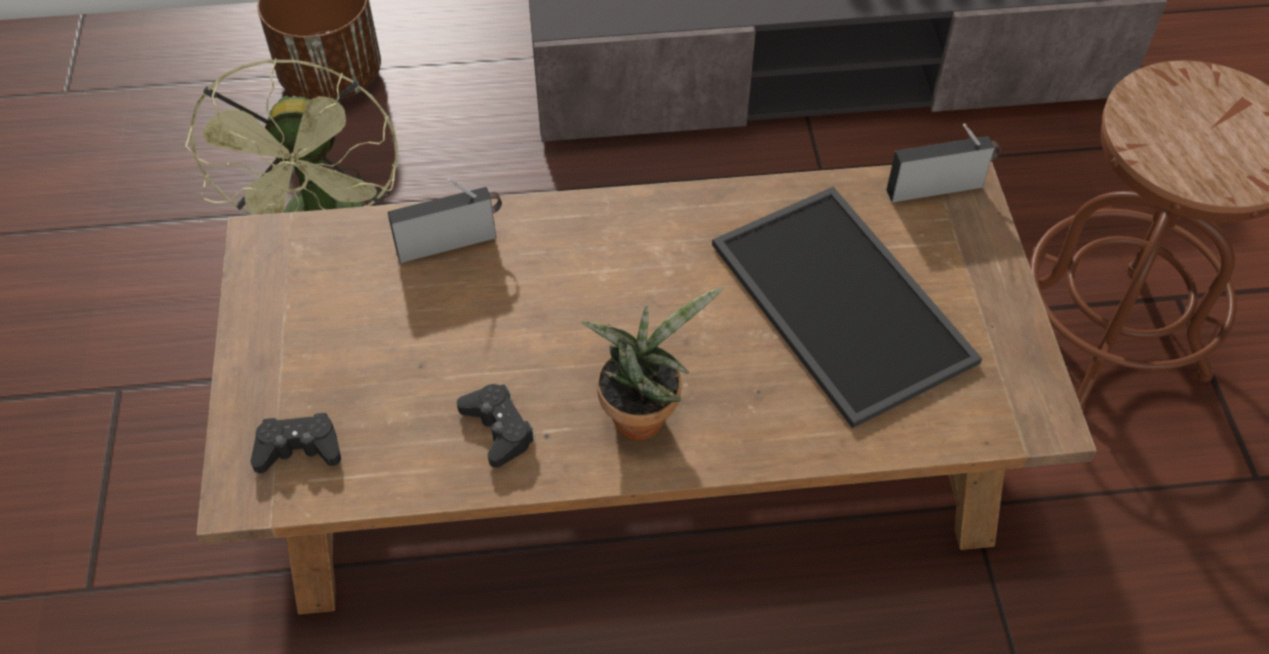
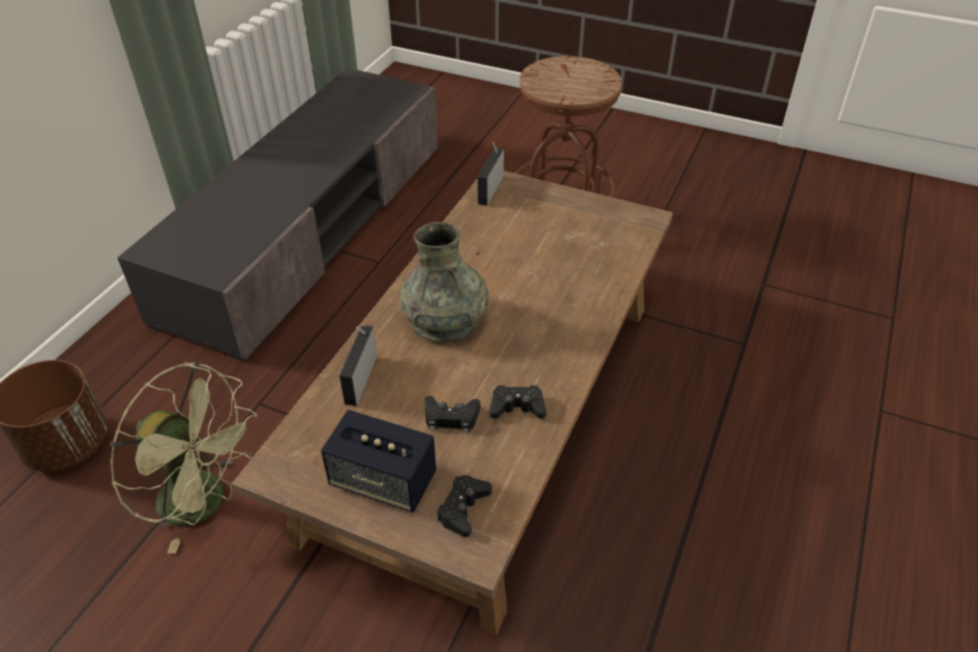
camera: 60 degrees left, 10 degrees down
(300, 348) = (383, 480): none -> speaker
(436, 366) = (451, 418): none -> black game controller
(608, 275) = (446, 321): none -> grey vase
(642, 412) = (549, 344): potted plant -> none
(836, 302) = (532, 249): tray -> none

